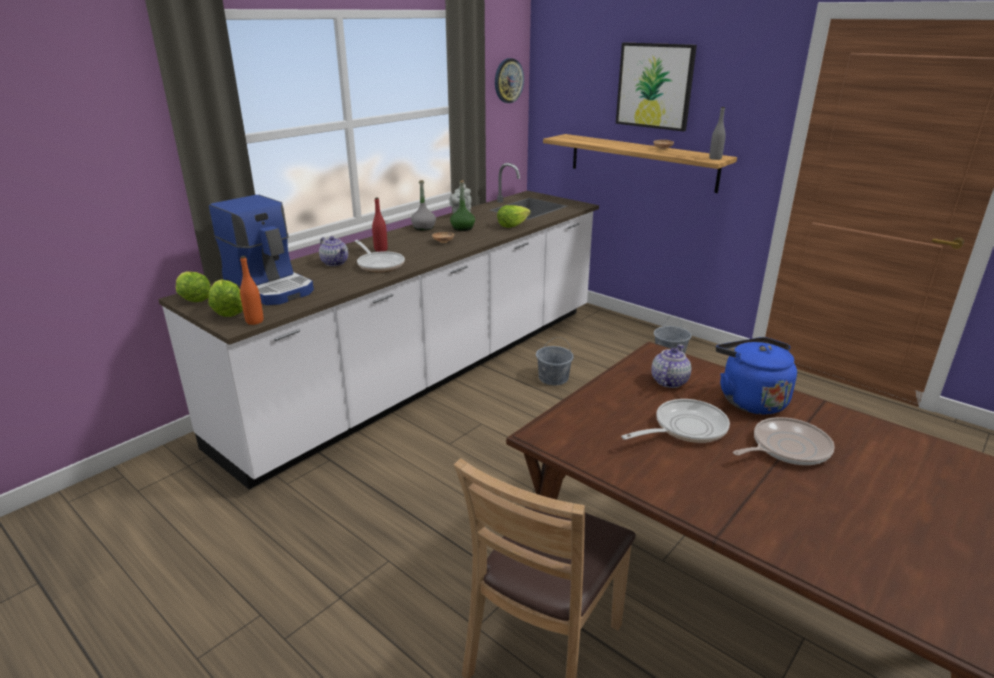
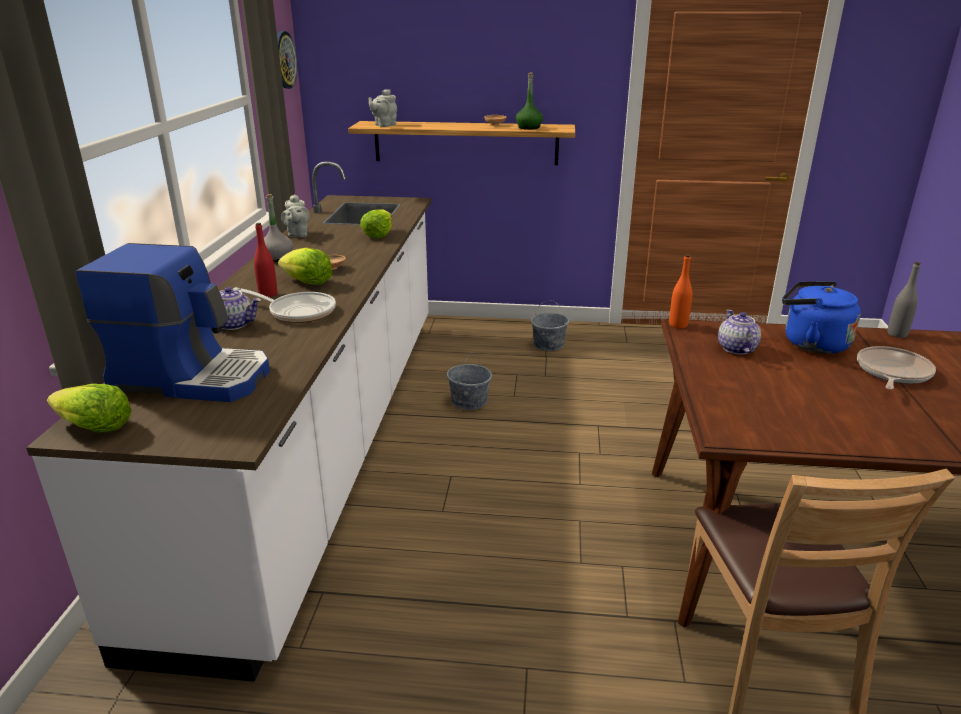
camera: 35 degrees left, 0 degrees up
(227, 311) = (187, 427): lettuce -> lettuce (307, 282)
(254, 321) = (253, 427): orange bottle -> orange bottle (678, 325)
(462, 228) = (327, 249): green bottle -> green bottle (529, 128)
(573, 139) = (384, 125): none -> grey teapot
(655, 86) = (471, 56): picture -> none
(685, 428) = (811, 384): frying pan -> none
(715, 158) = (562, 128): grey bottle -> grey bottle (897, 334)

